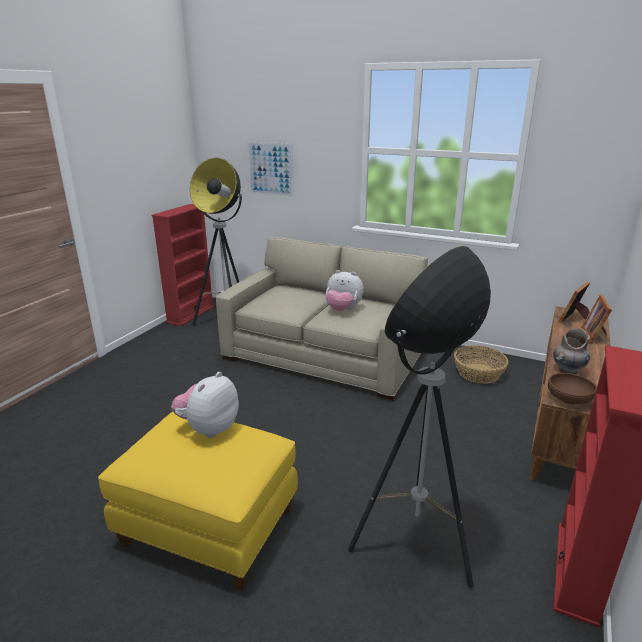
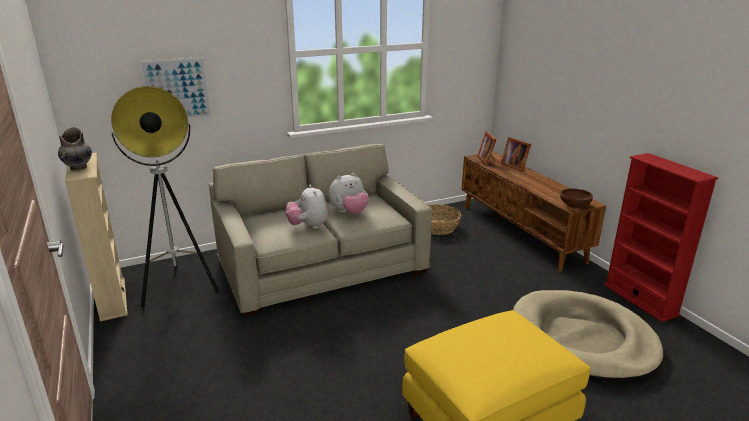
camera: 50 degrees left, 0 degrees up
(190, 314) = (112, 299): red bookcase -> beige bookcase
(208, 428) = (476, 333): plush toy -> plush toy (308, 226)
(414, 545) = (582, 339): floor lamp -> beige dog bed
(567, 371) = (545, 191): grey vase -> grey vase (78, 168)

